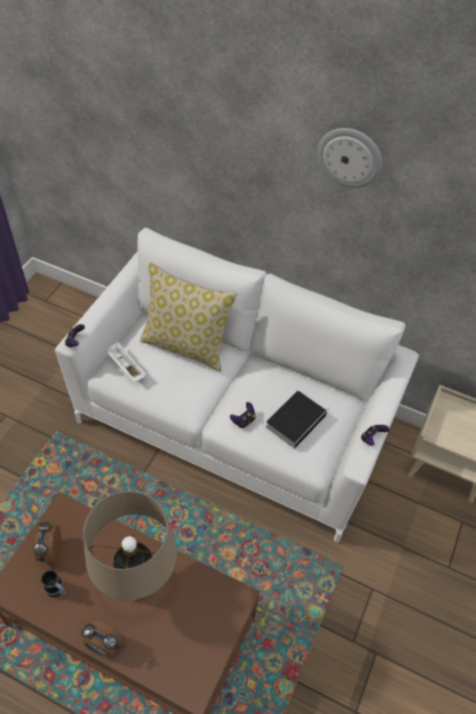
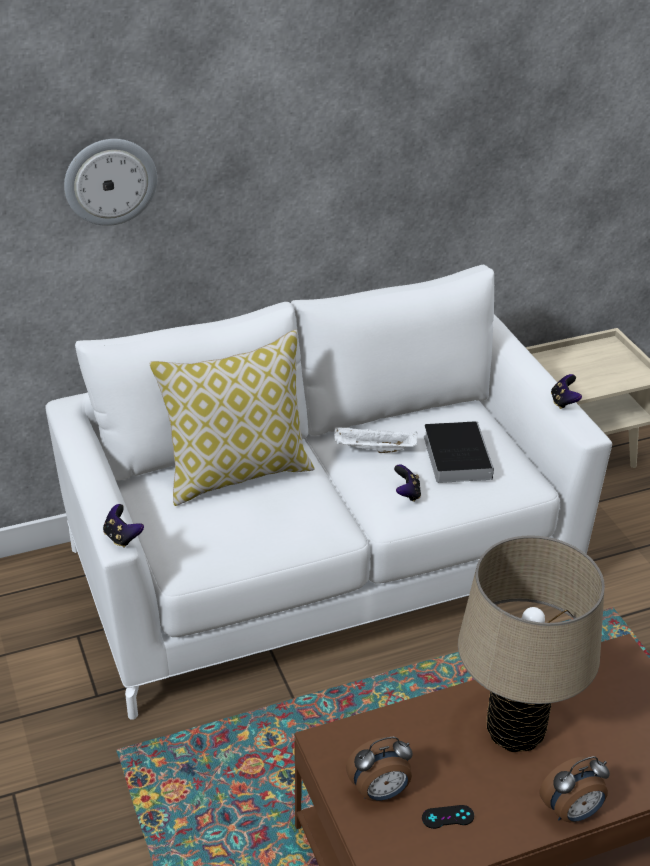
camera: 45 degrees left, 15 degrees down
(50, 552) = (380, 792): alarm clock -> alarm clock turned 60 degrees counterclockwise
(57, 591) = (448, 817): mug -> black game controller
(126, 367) = (199, 541): white tray -> white tray (373, 450)
(350, 157) = (353, 74): wall clock -> wall clock (110, 181)

